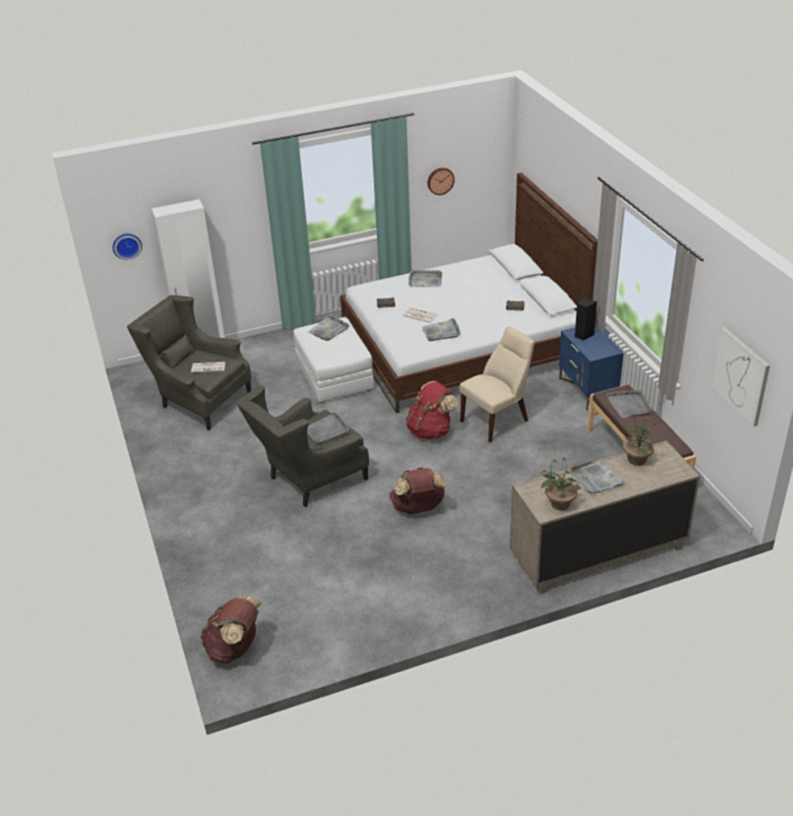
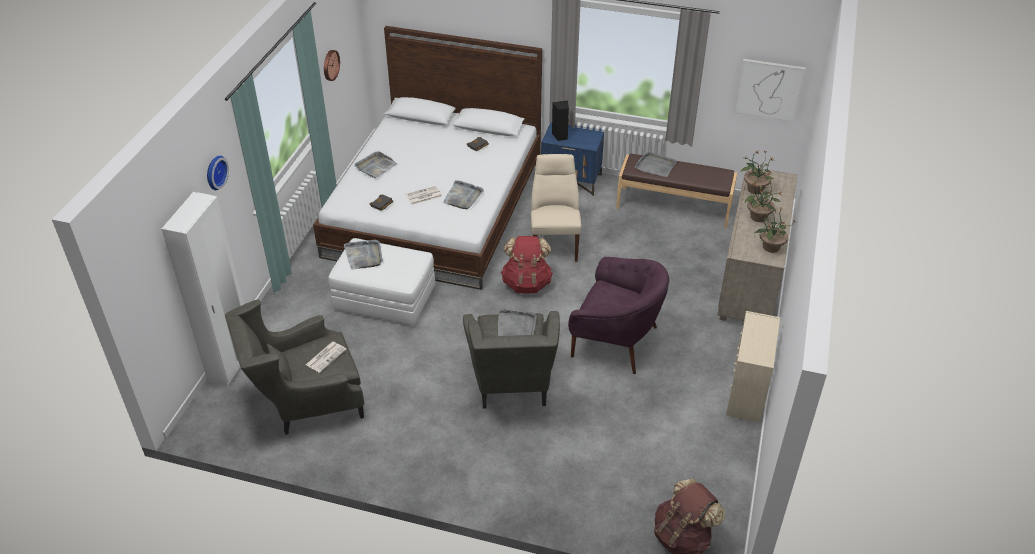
camera: 55 degrees left, 5 degrees up
(126, 245) = (148, 288): wall clock -> wall clock (214, 172)
(418, 508) = (615, 341): brown backpack -> purple armchair
(438, 616) = (746, 394): none -> beige dresser
(595, 479) = (759, 217): grey tray -> potted plant

